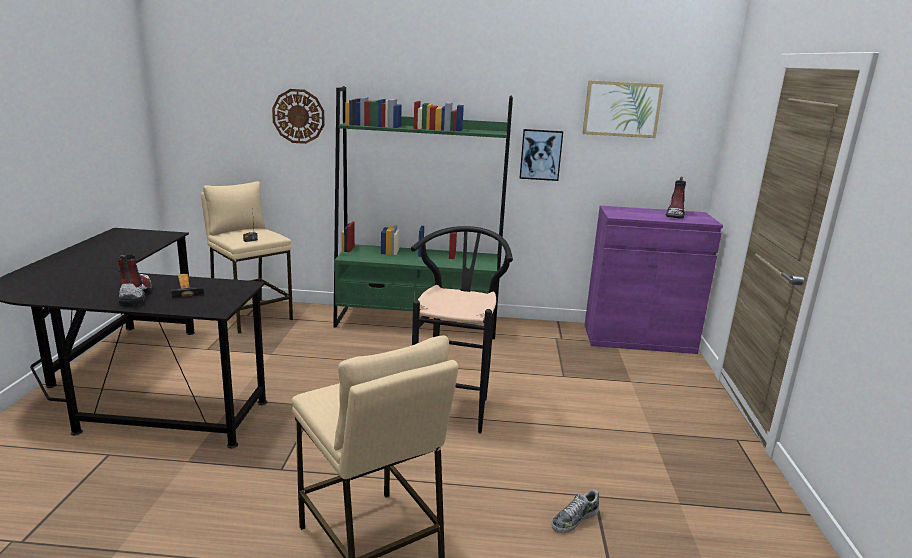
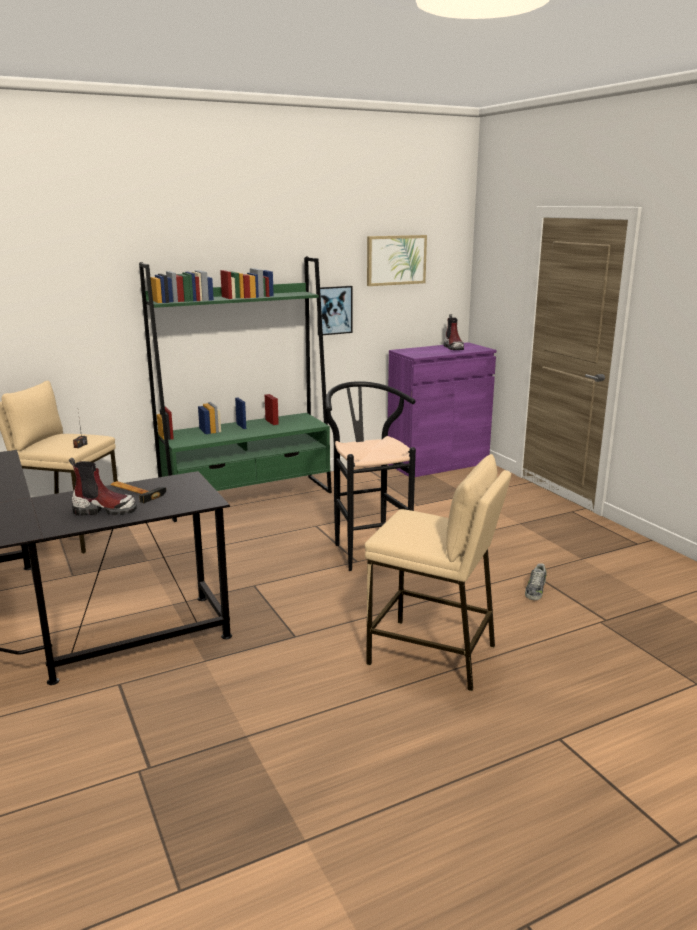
camera: 30 degrees left, 0 degrees up
(135, 296) = (105, 510): boot -> boot turned 135 degrees clockwise
(298, 116) = (87, 300): wall clock -> none

